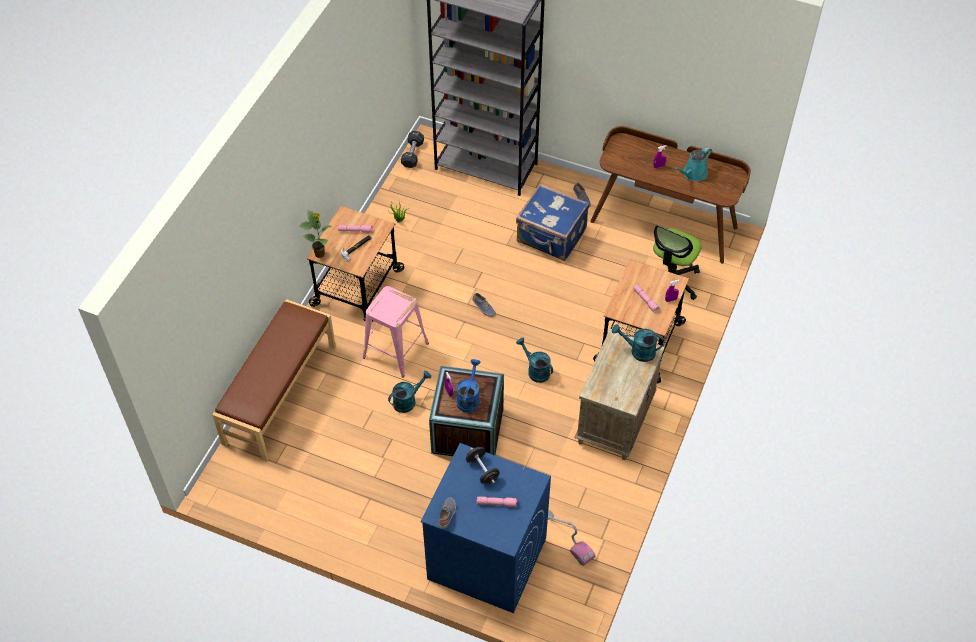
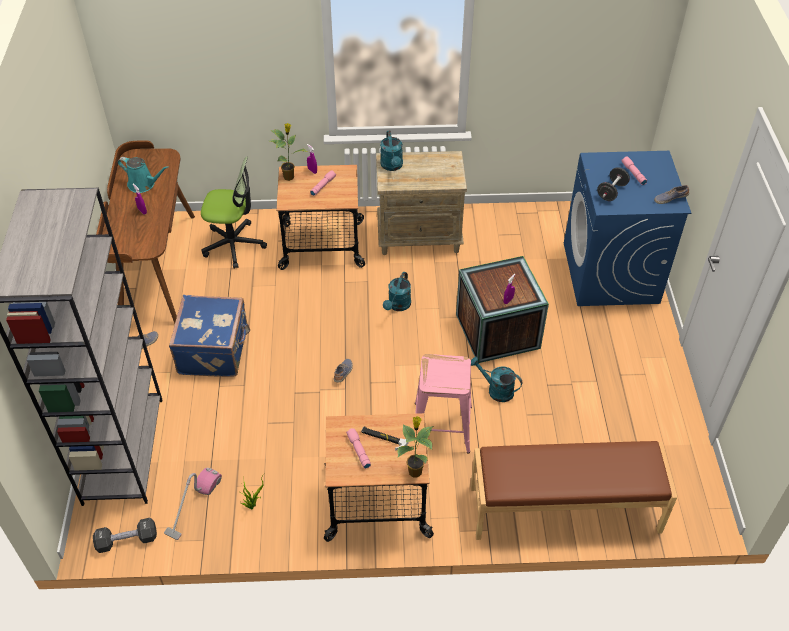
camera: 115 degrees left, 5 degrees down
(469, 397) = (504, 284): blue watering can -> none
(567, 538) = (553, 231): vacuum cleaner -> vacuum cleaner (193, 505)
(670, 281) = (289, 177): none -> potted plant

